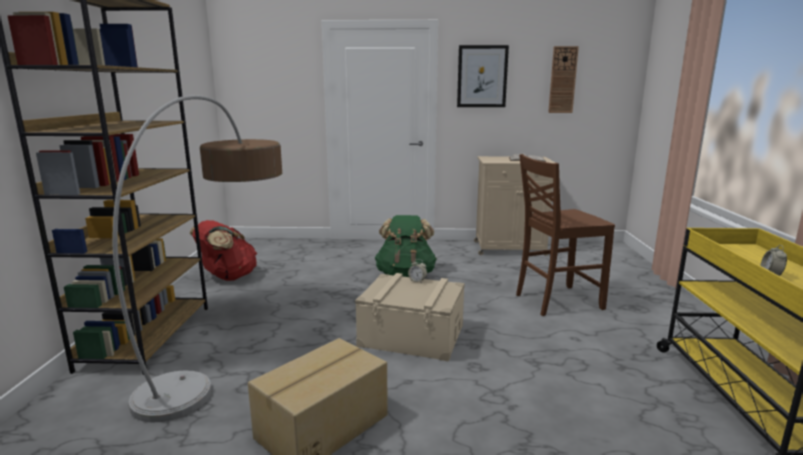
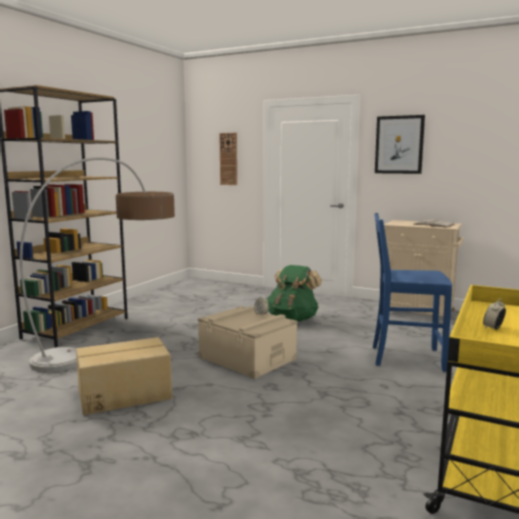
camera: 25 degrees right, 5 degrees down
(227, 277) = (160, 302): red backpack -> none
(556, 301) = (405, 357): brown chair -> blue chair
(562, 80) = (482, 147): wall clock -> wall clock (228, 159)

